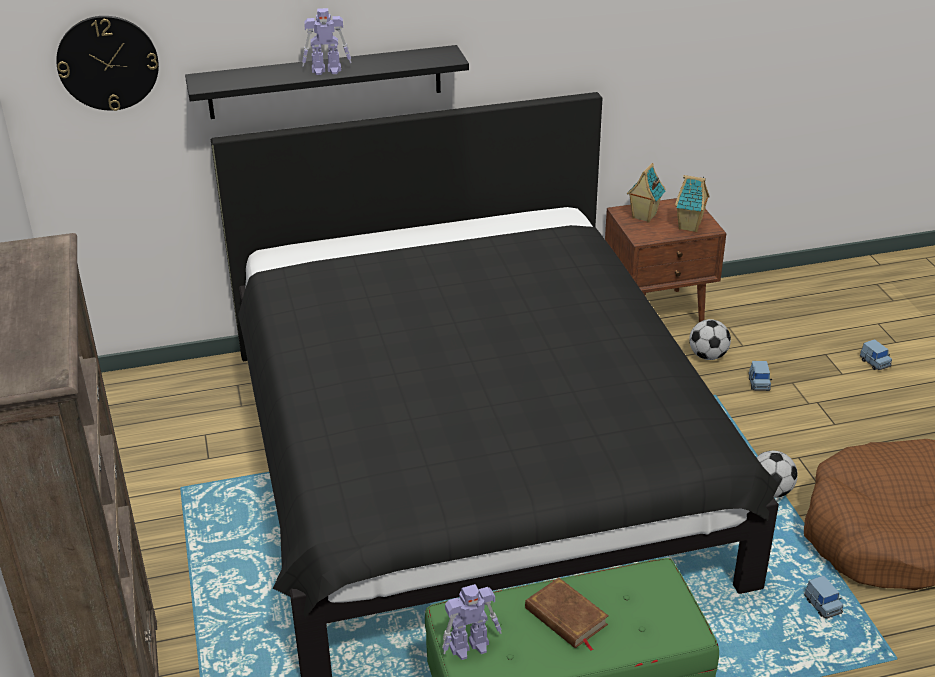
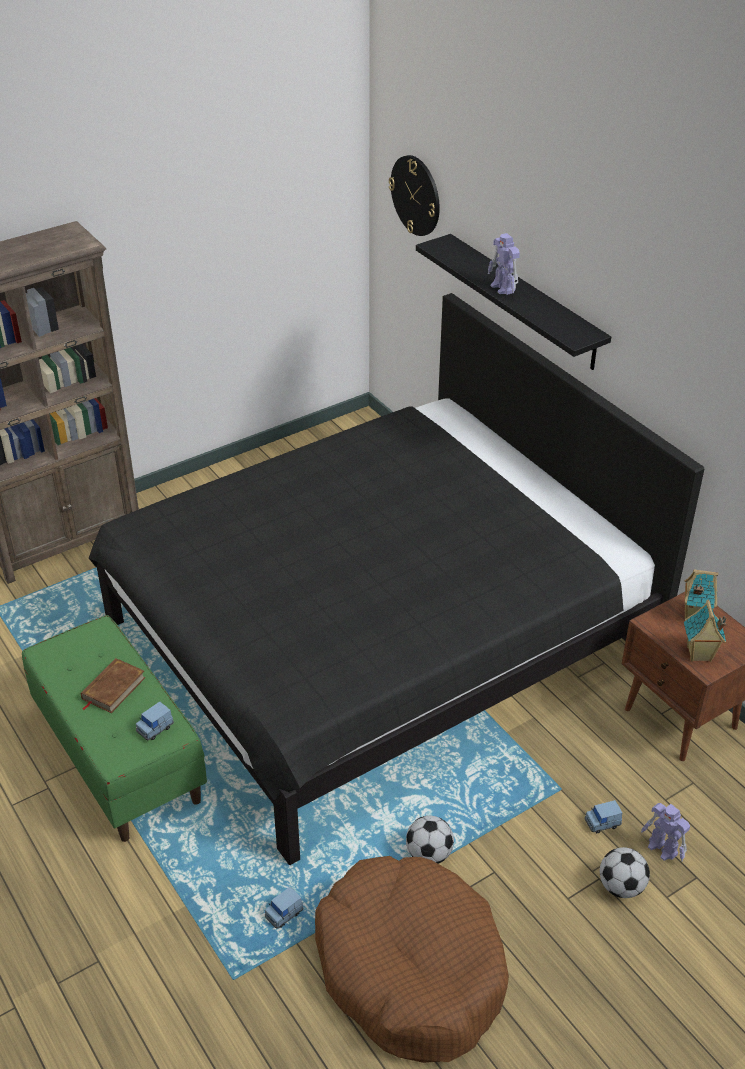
camera: 70 degrees right, 5 degrees up
(470, 646) = (72, 645): toy robot -> toy robot (663, 849)
(708, 356) = (627, 773): football -> football (621, 887)
(874, 363) = (708, 927): blue toy car -> blue toy car (155, 728)

